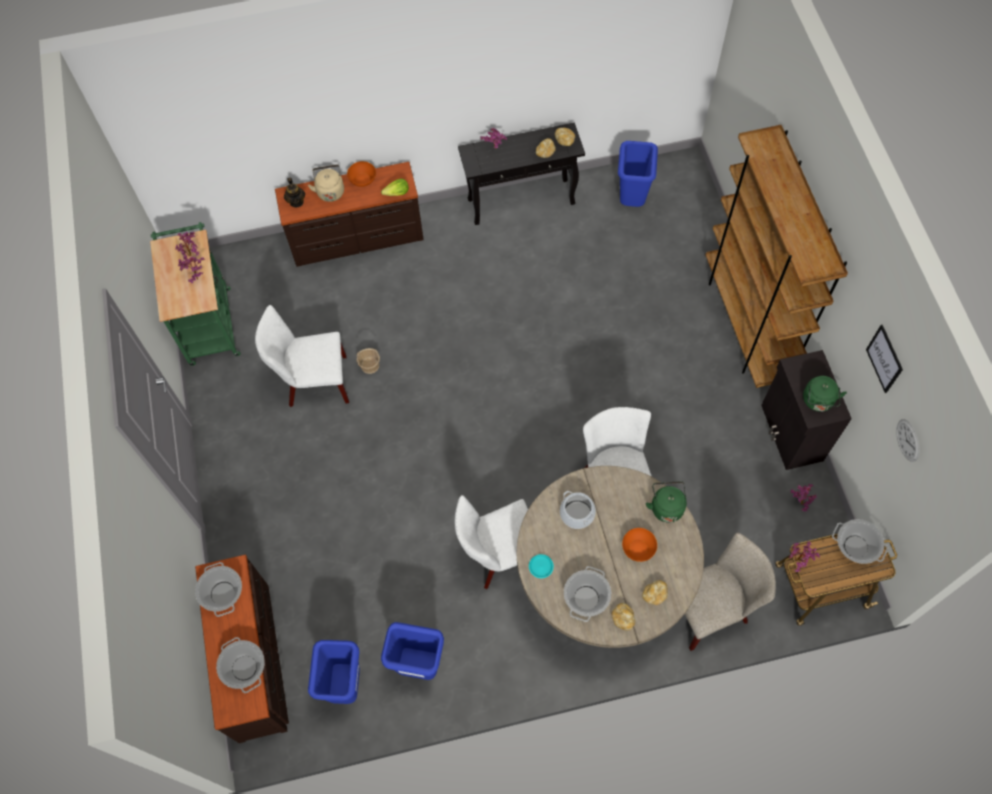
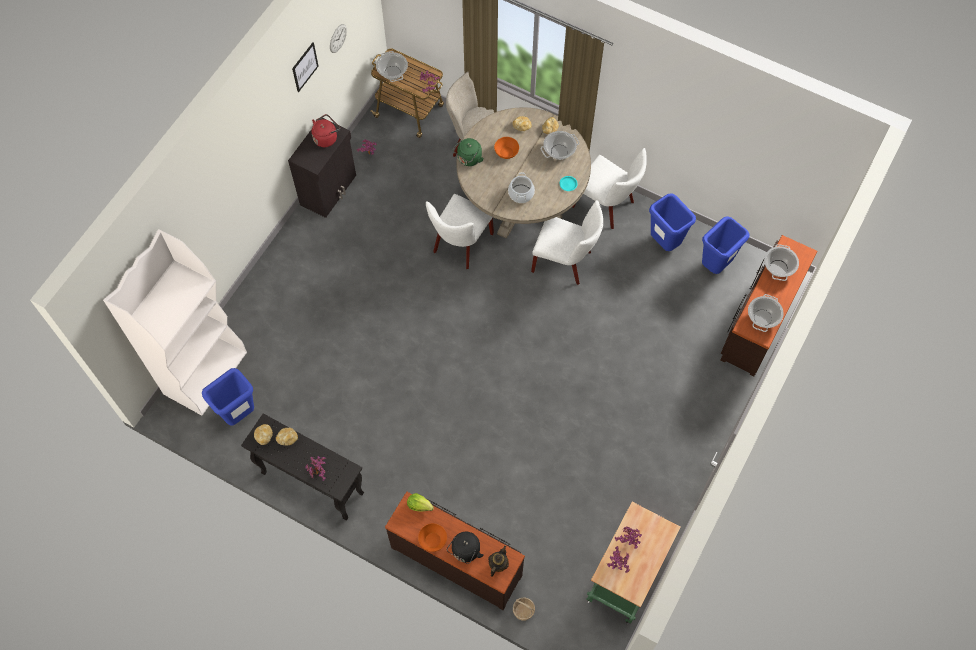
camera: 140 degrees left, 0 degrees up
(313, 382) = (586, 467): white chair -> white chair (607, 205)
(330, 191) = (465, 552): beige kettle -> black kettle
(369, 365) = (537, 447): basket -> basket (523, 611)
(694, 206) = (205, 372): none -> white bookcase
(746, 323) = (273, 269): brown bookcase -> none
(818, 401) = (326, 138): green kettle -> red kettle

